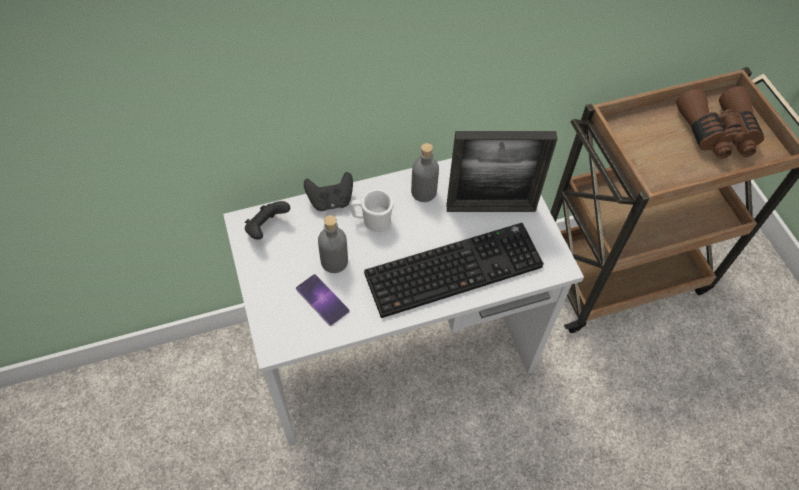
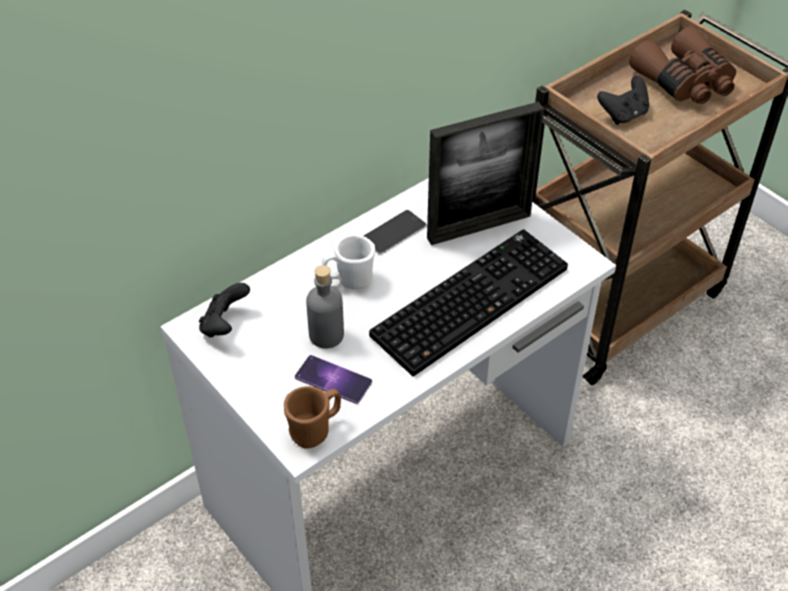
camera: 20 degrees left, 10 degrees down
(290, 336) = (315, 430): none -> brown mug
(331, 201) = (288, 273): black game controller -> black game controller (623, 115)
(423, 192) = (394, 232): grey bottle -> phone

